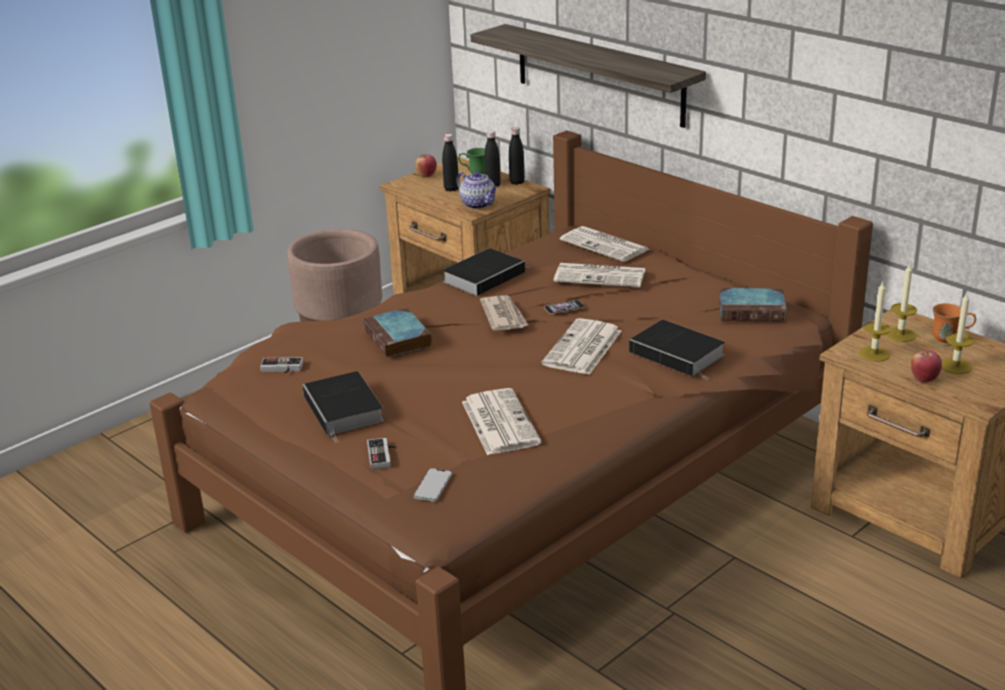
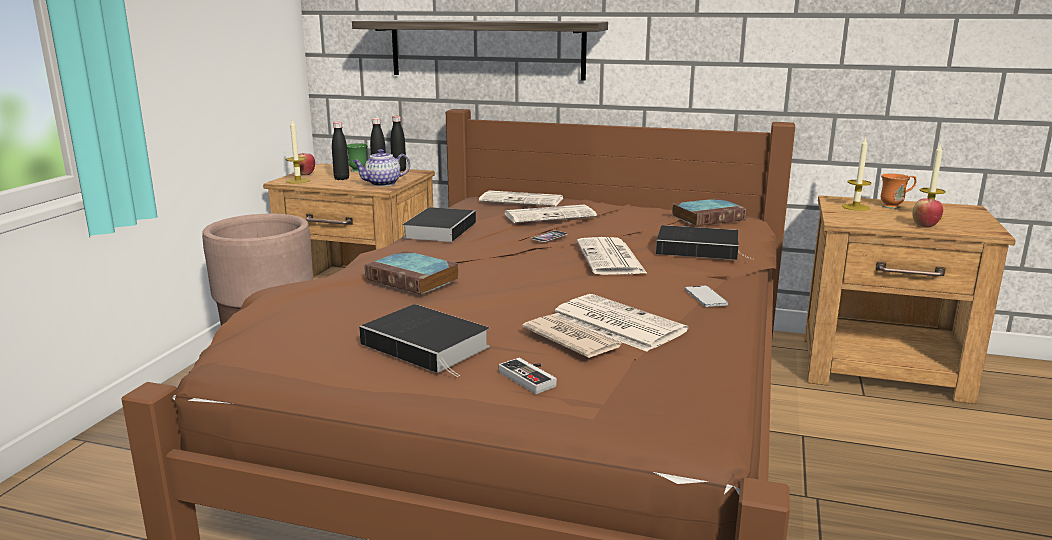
camera: 30 degrees left, 10 degrees down
(281, 369) = (298, 327): game controller -> none
(433, 486) = (632, 391): phone -> phone (705, 297)
(479, 204) = (382, 184): teapot -> teapot turned 135 degrees clockwise
(504, 316) = (501, 249): newspaper -> newspaper (571, 340)
(874, 354) = (861, 219): candle -> candle (298, 181)

